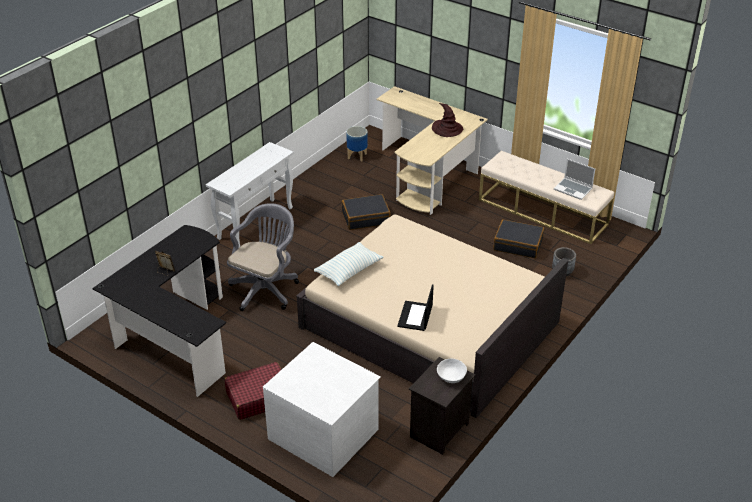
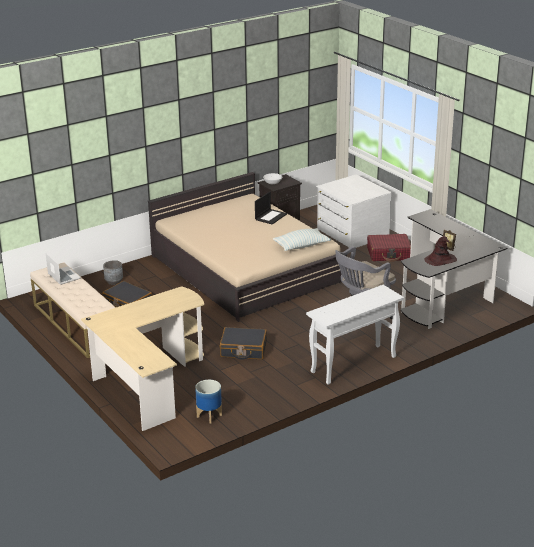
camera: 160 degrees left, 10 degrees down
(447, 129) = (133, 315): brown hat -> brown hat (440, 260)

